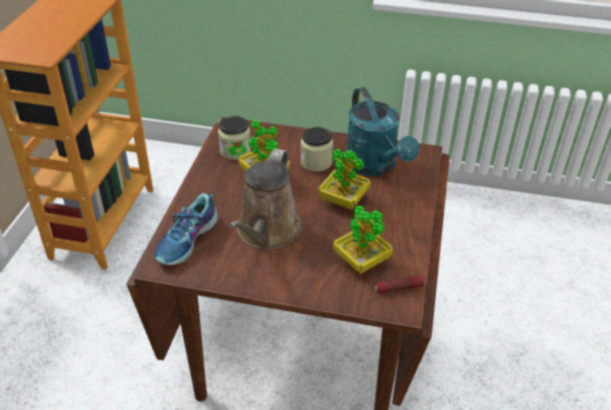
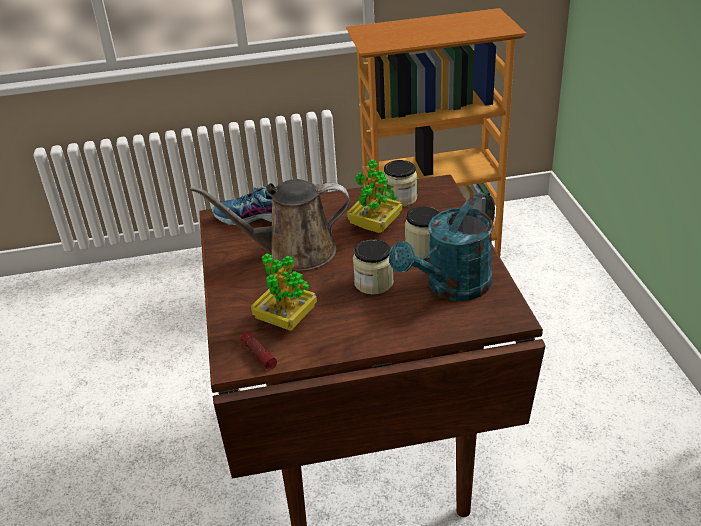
camera: 70 degrees right, 5 degrees down
(343, 200) = (374, 283): potted plant -> jar

